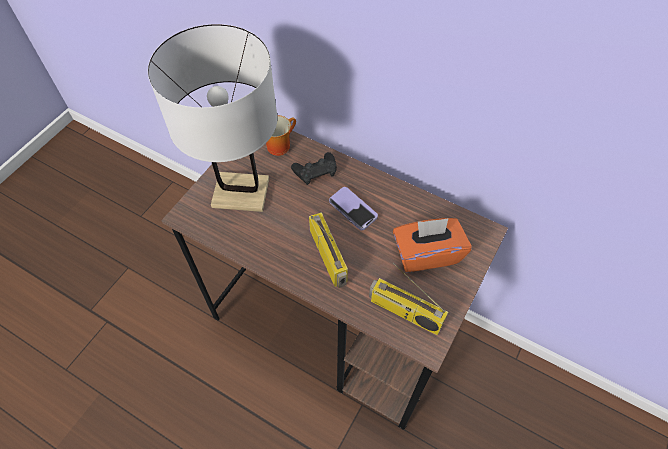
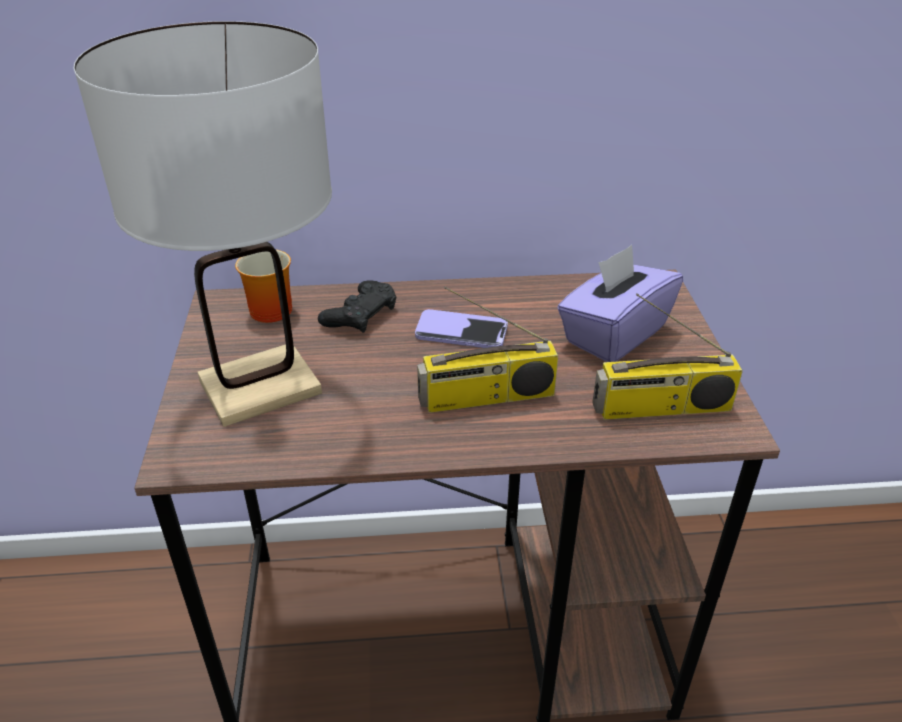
camera: 35 degrees left, 20 degrees down
(329, 257) = (486, 398): radio -> radio turned 135 degrees clockwise
(426, 254) = (613, 334): orange tissue box -> purple tissue box

